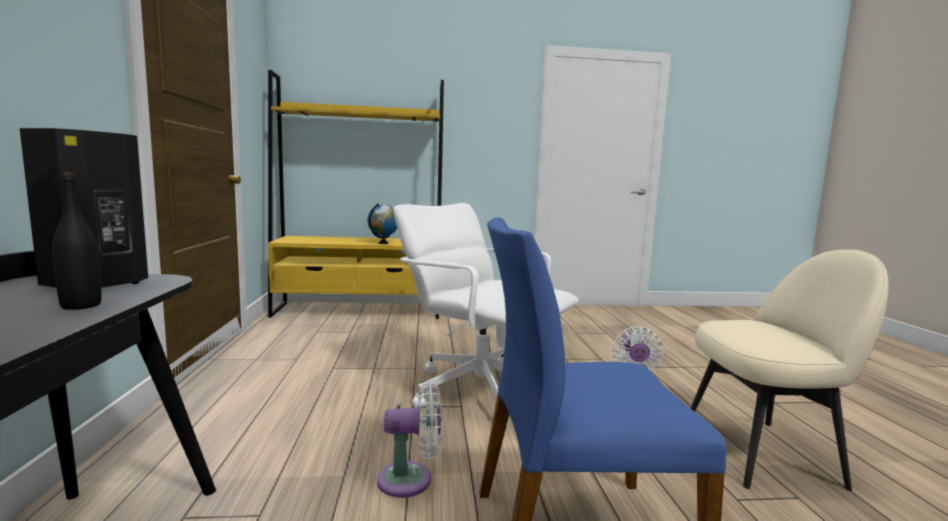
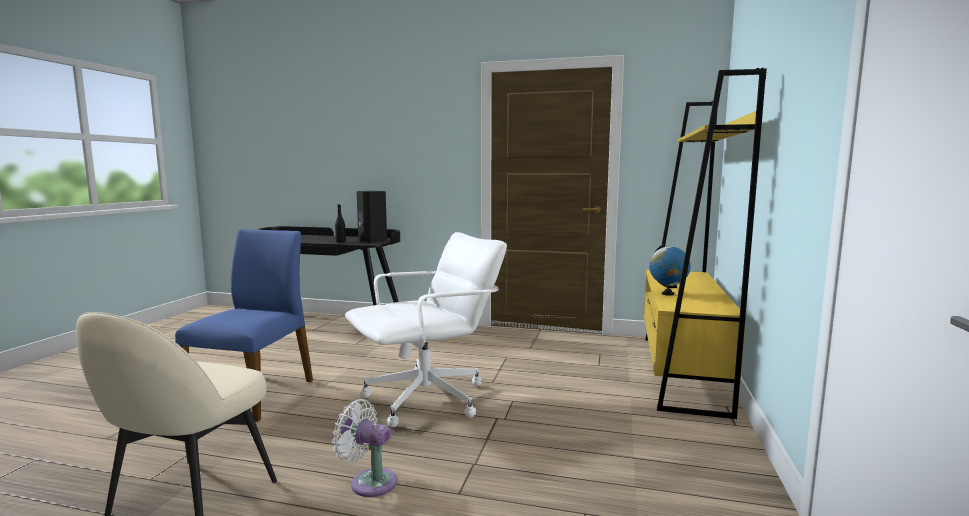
camera: 110 degrees right, 0 degrees up
(411, 479) = (343, 368): white fan -> none

